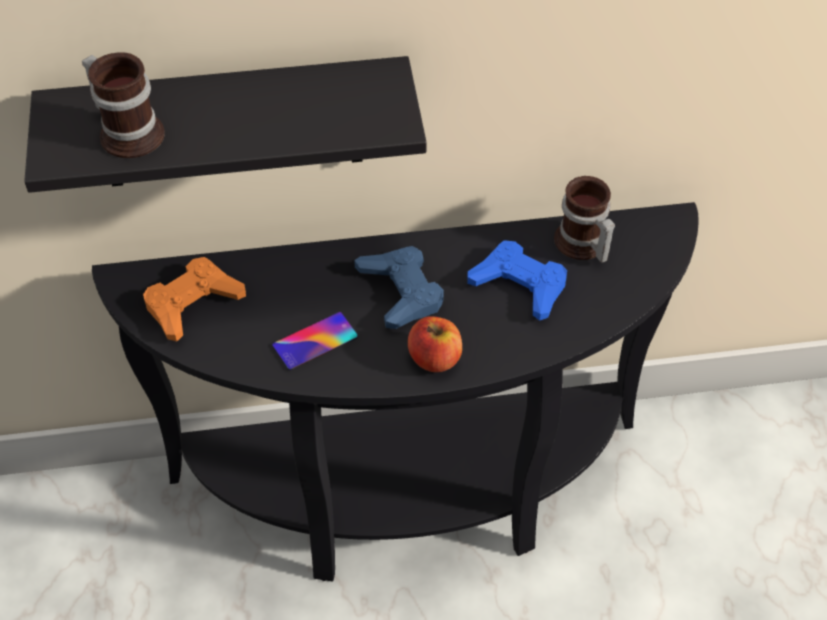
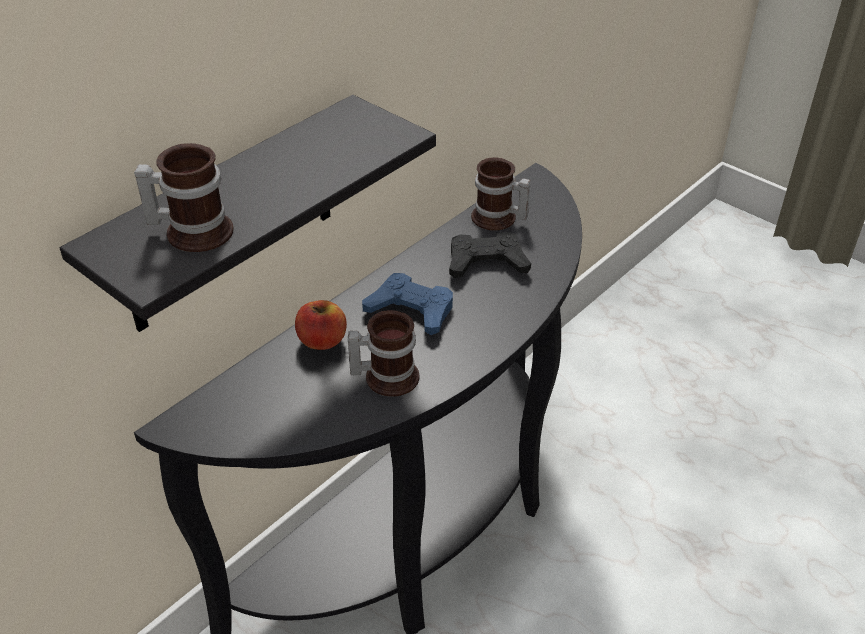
camera: 40 degrees left, 10 degrees down
(192, 303) = (258, 407): orange game controller -> none
(315, 341) = (386, 376): phone -> mug
(435, 358) = (484, 336): apple -> apple (322, 340)
(520, 285) = (486, 262): blue game controller -> black game controller

